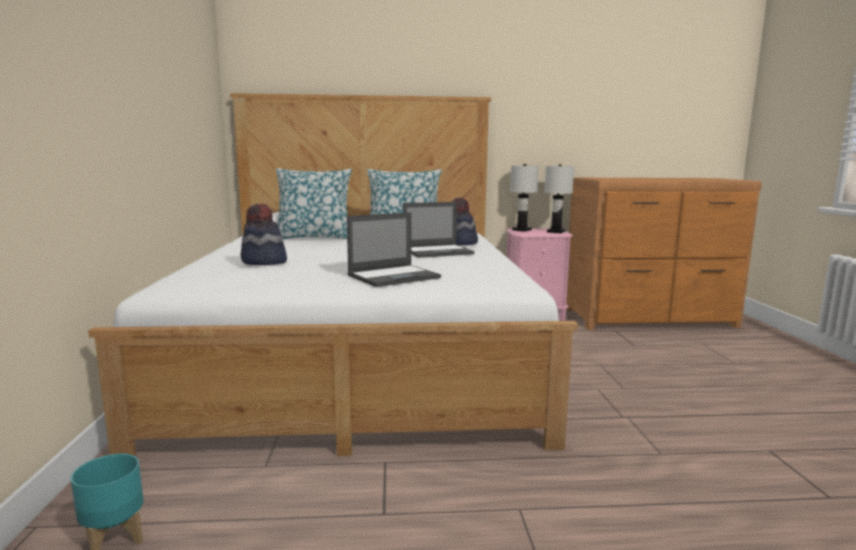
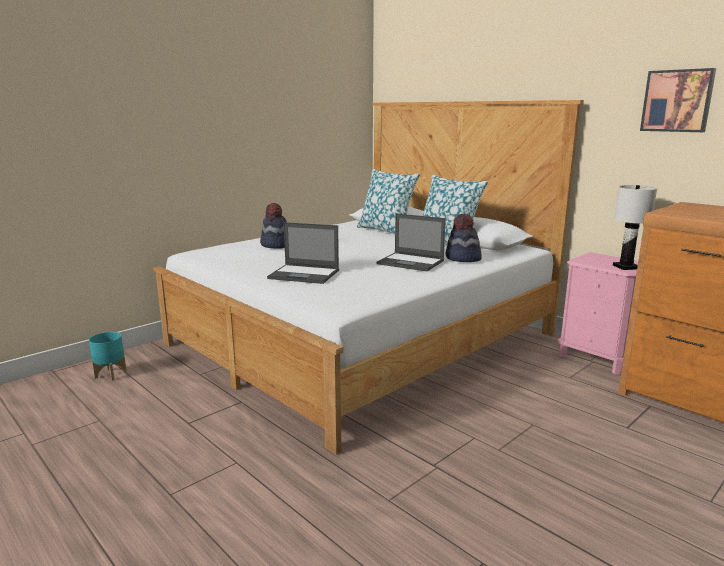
camera: 50 degrees right, 5 degrees up
(521, 230) = (596, 257): white table lamp -> none
(561, 100) = (677, 101): none -> picture

